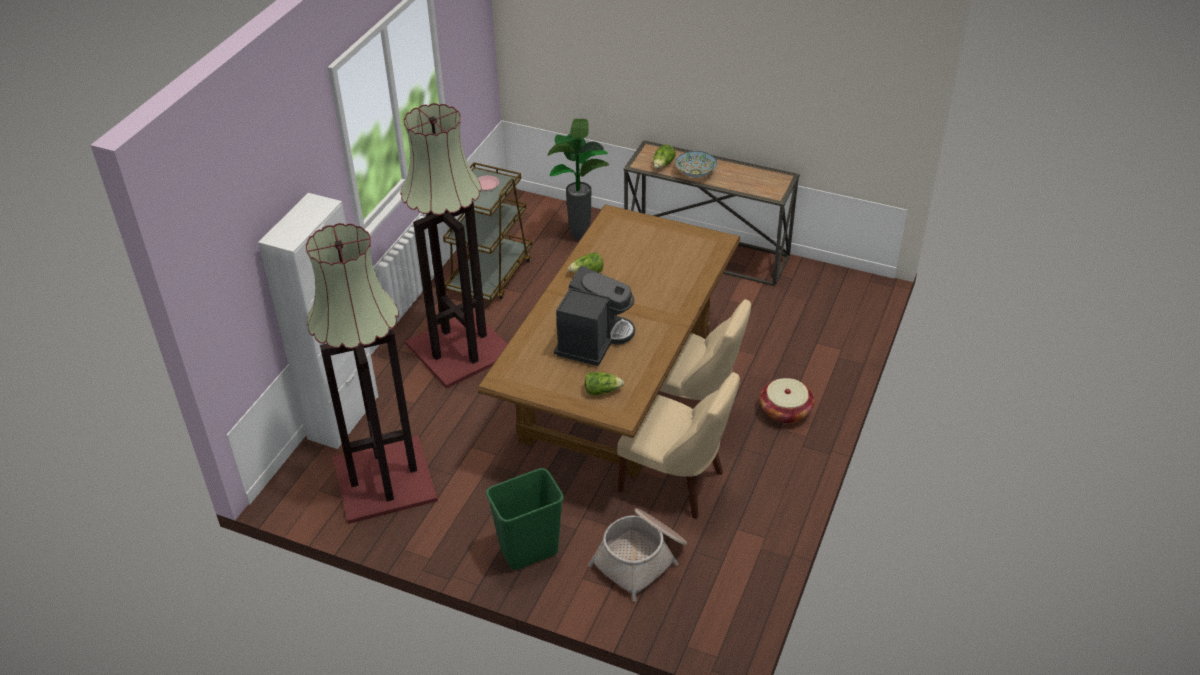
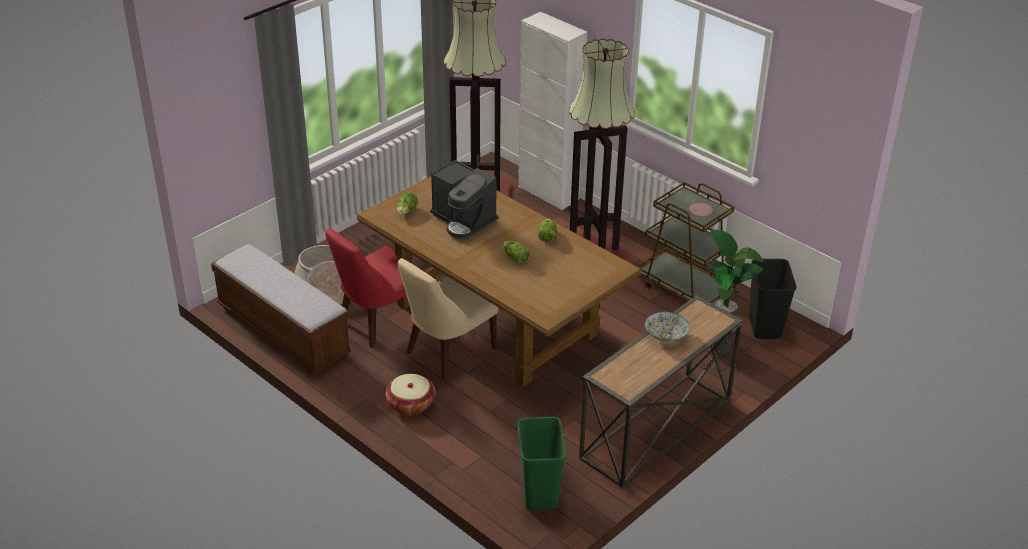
camera: 110 degrees right, 5 degrees down
(527, 218) = (765, 328): none -> black trash can
(529, 550) = (369, 244): green trash can -> green trash can (540, 494)
(663, 165) = (691, 320): lettuce -> lettuce (515, 258)
(676, 483) = (378, 322): beige chair -> red chair
(744, 563) = (283, 331): none -> bench

